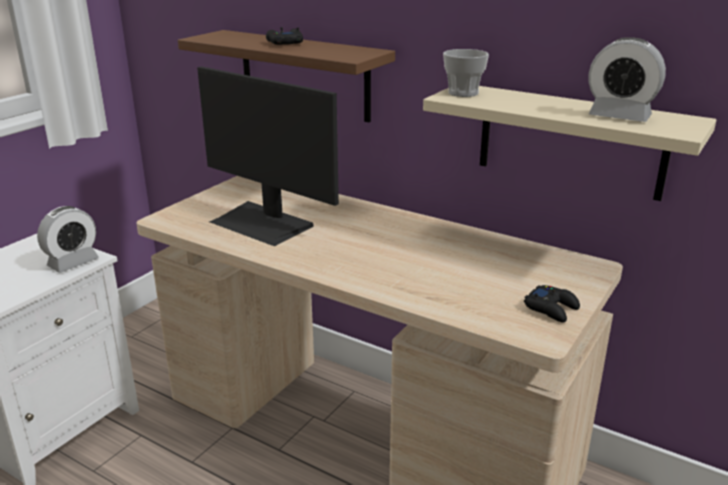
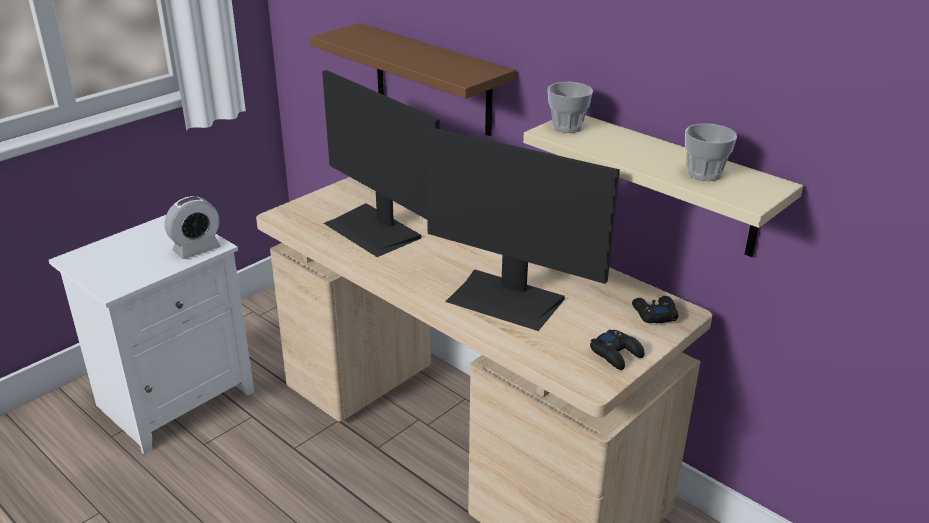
camera: 10 degrees right, 5 degrees up
(284, 43) = (410, 50): black game controller -> black game controller (654, 314)
(420, 270) = (507, 299): none -> monitor
(619, 116) = (704, 174): alarm clock -> cup

